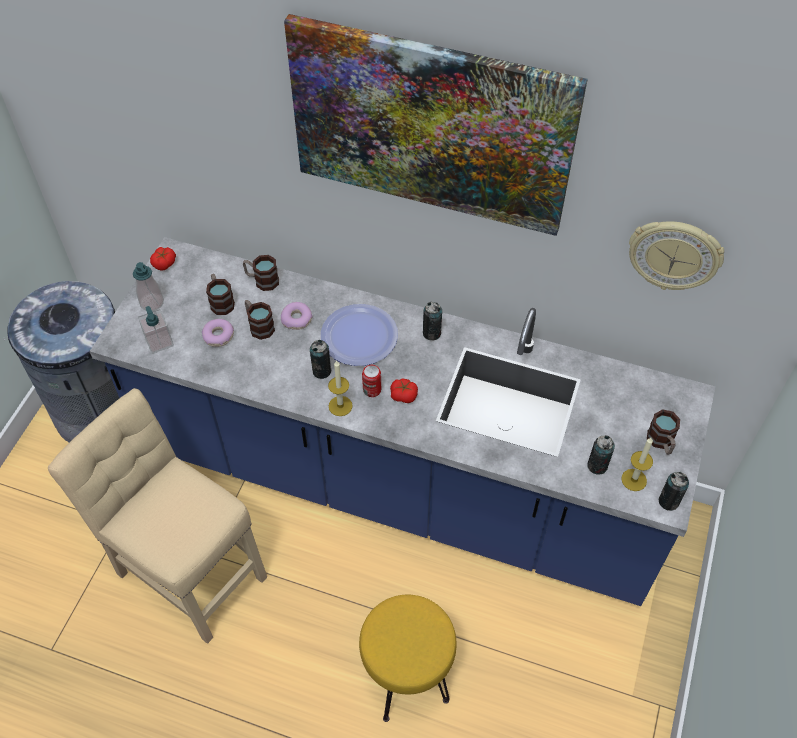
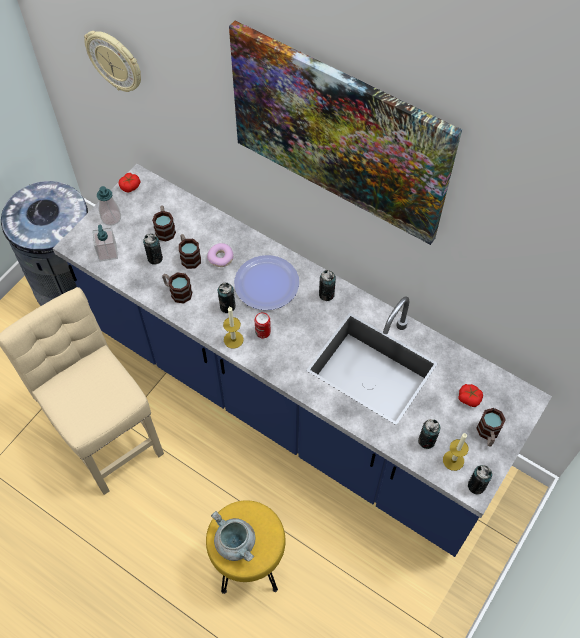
camera: 15 degrees right, 5 degrees up
(218, 336) = (155, 258): donut -> can
(262, 280) = (203, 218): mug -> mug (177, 292)
(399, 648) = (236, 543): none -> grey cooking pot
(403, 395) = (287, 342): tomato -> tomato (469, 398)
(674, 254) = (525, 284): wall clock -> wall clock (115, 61)

